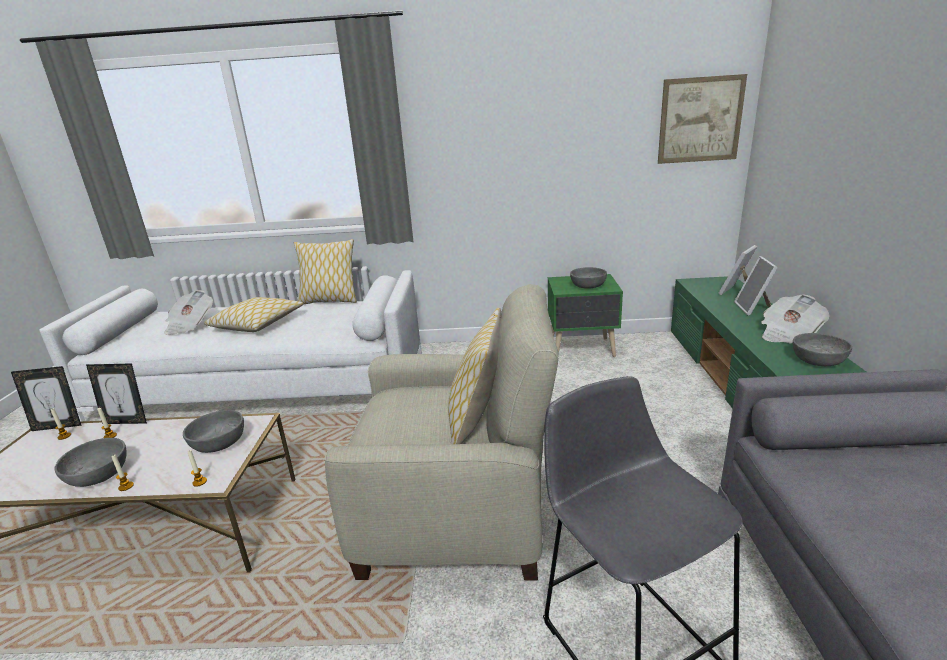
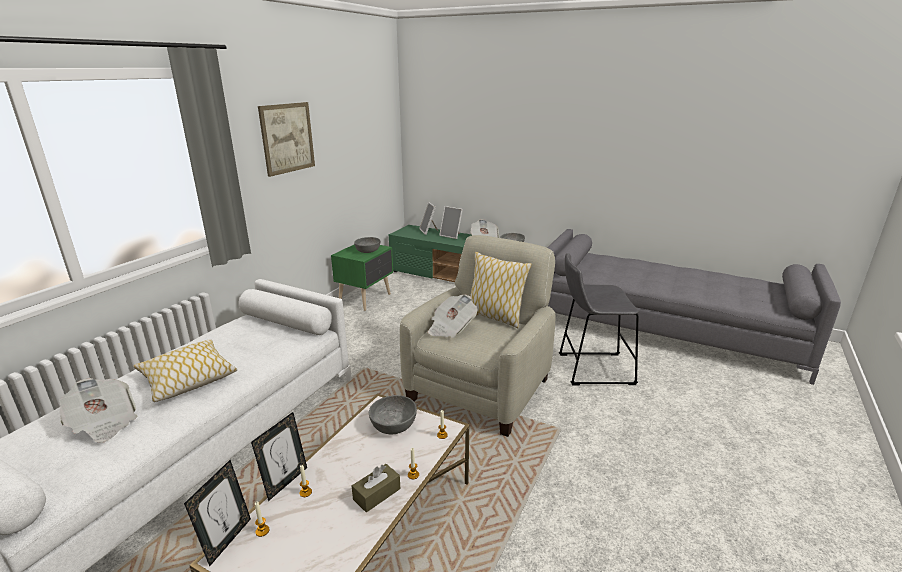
camera: 65 degrees left, 0 degrees up
(98, 474) = (377, 494): grey bowl -> brown tissue box
(330, 301) = (200, 335): pillow -> none
(413, 397) = (451, 328): none -> newspaper
(700, 120) = (382, 130): picture -> picture (287, 138)

